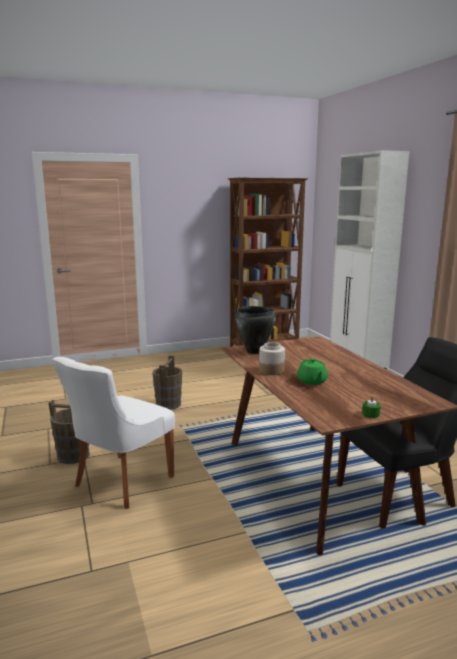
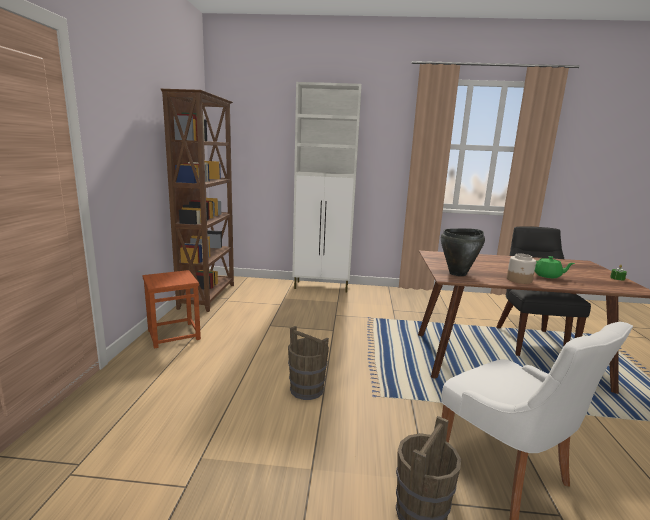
camera: 65 degrees left, 0 degrees up
(195, 356) = (174, 334): none -> brown stool

